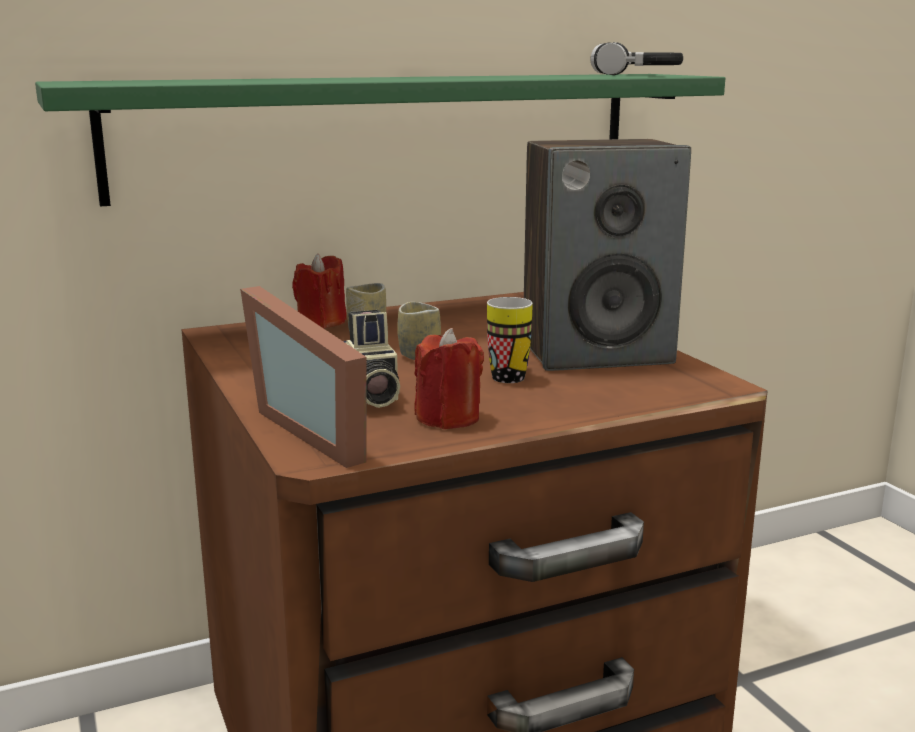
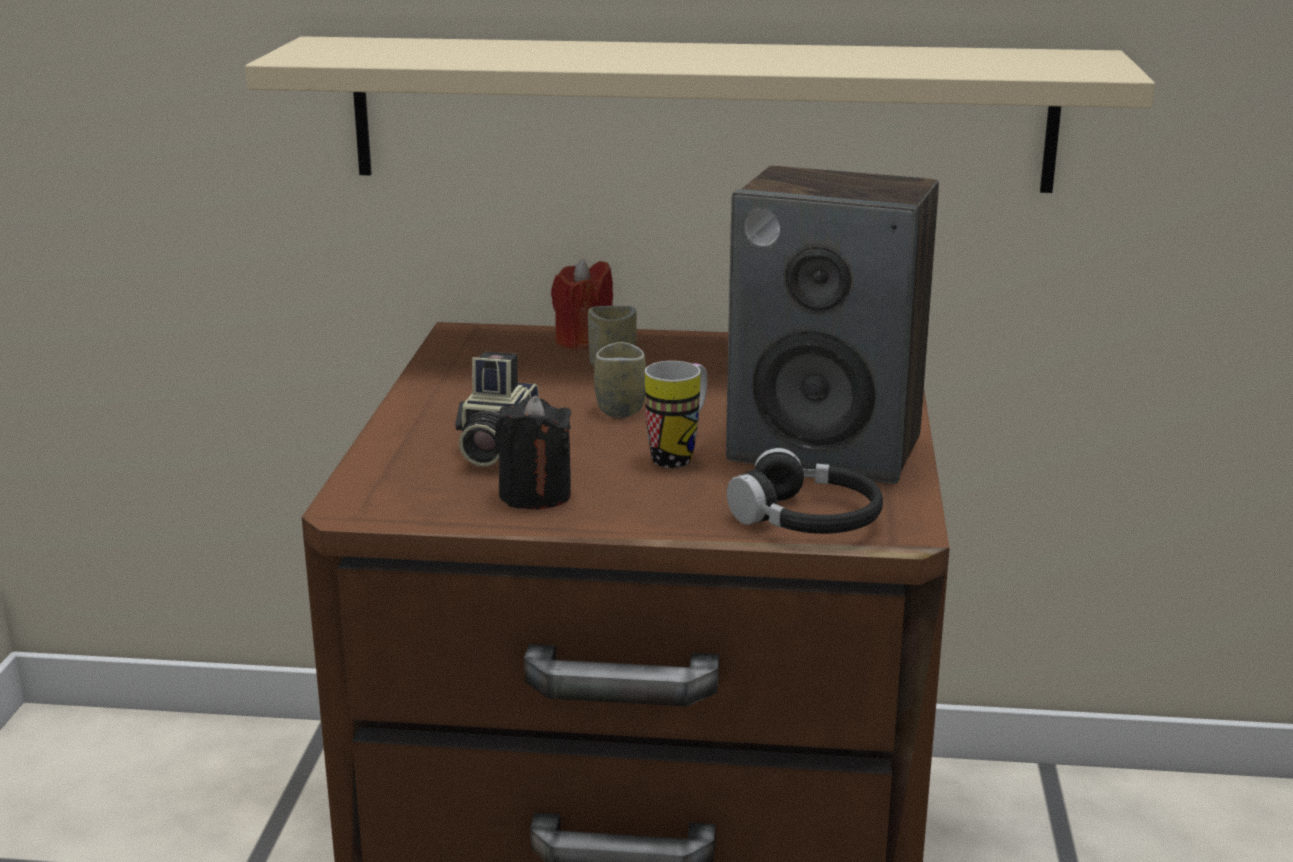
camera: 30 degrees right, 5 degrees up
(321, 428) = (403, 477): picture frame -> none
(383, 134) = (699, 114): green shelf -> beige shelf
(448, 418) = (535, 495): red candle -> black candle
(636, 74) = (1049, 62): black headphones -> black headphones (807, 519)

